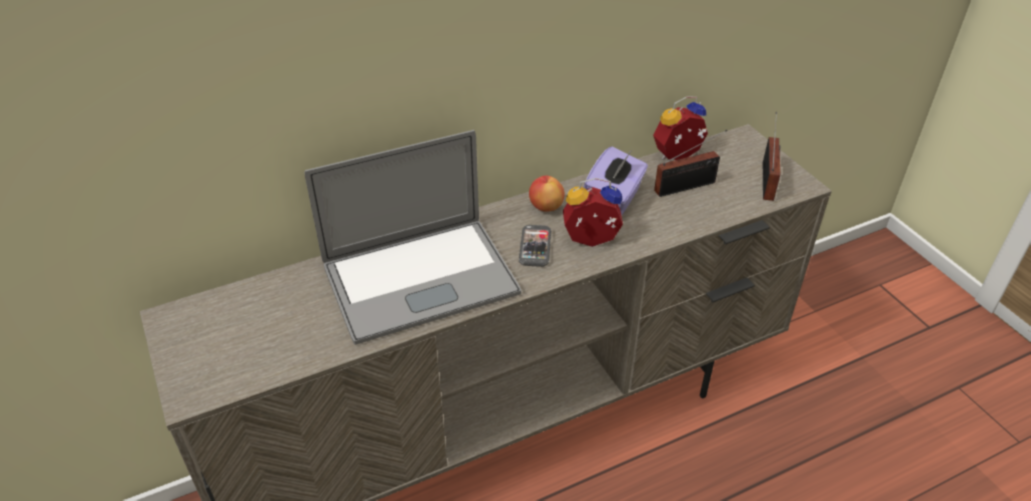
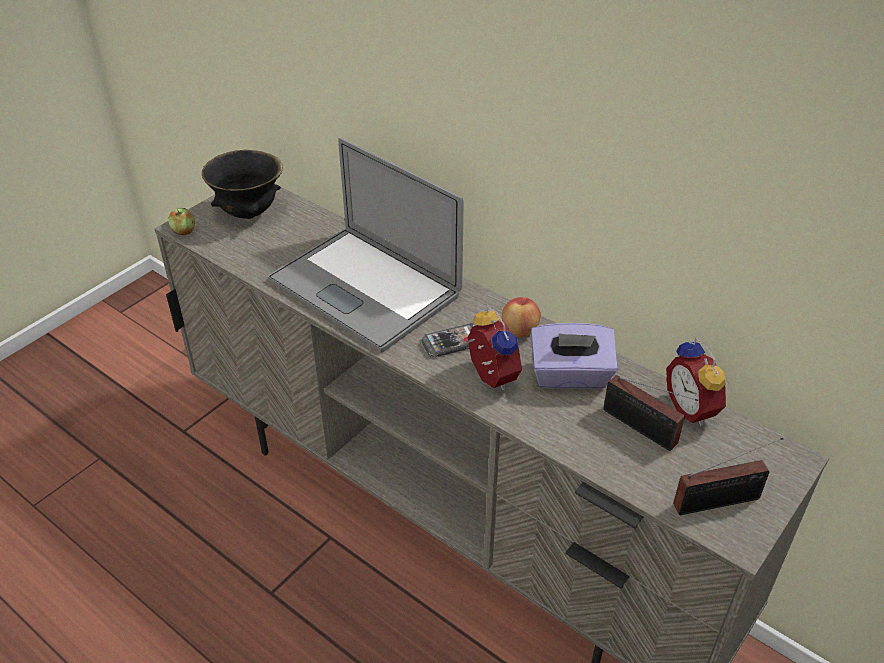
camera: 65 degrees right, 0 degrees up
(200, 397) = (184, 231): none -> apple
(219, 332) = (249, 213): none -> black bowl
(679, 157) = (693, 408): alarm clock -> alarm clock turned 150 degrees counterclockwise

